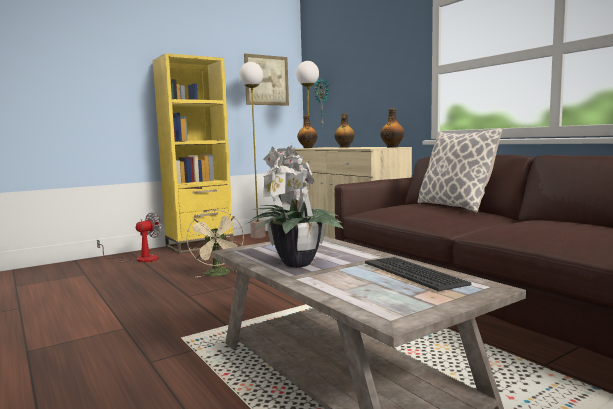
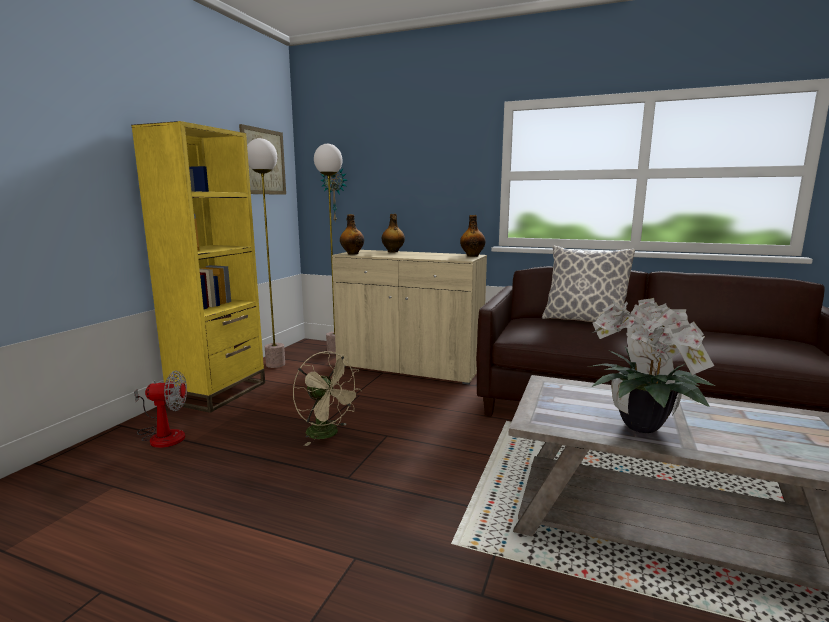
camera: 35 degrees left, 5 degrees up
(139, 259) = (163, 435): fan -> fan turned 75 degrees clockwise
(414, 273) = (746, 414): keyboard -> none

